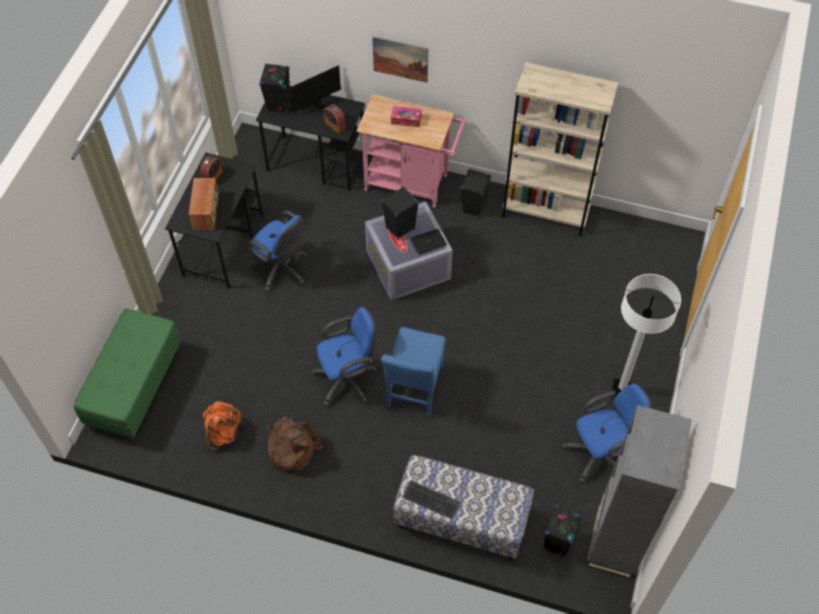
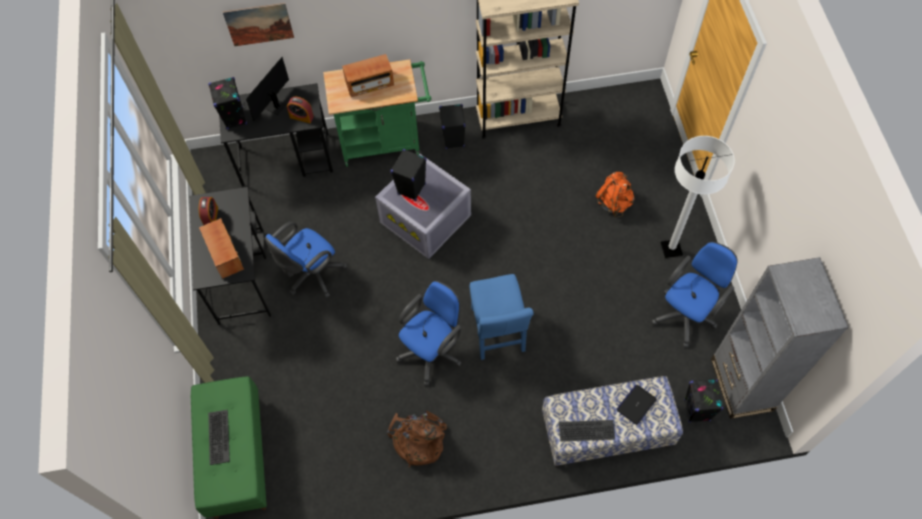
camera: 25 degrees left, 5 degrees up
(122, 358) = (218, 437): none -> keyboard
(224, 433) = (346, 457): orange backpack -> orange backpack (614, 202)
(282, 270) = (312, 275): blue office chair -> blue office chair turned 120 degrees clockwise
(400, 59) = (345, 27): picture -> picture (259, 24)
(406, 120) = (369, 84): tissue box -> radio
(411, 184) = (385, 141): pink cart -> green cart
(428, 242) = (444, 191): laptop -> laptop (636, 404)

